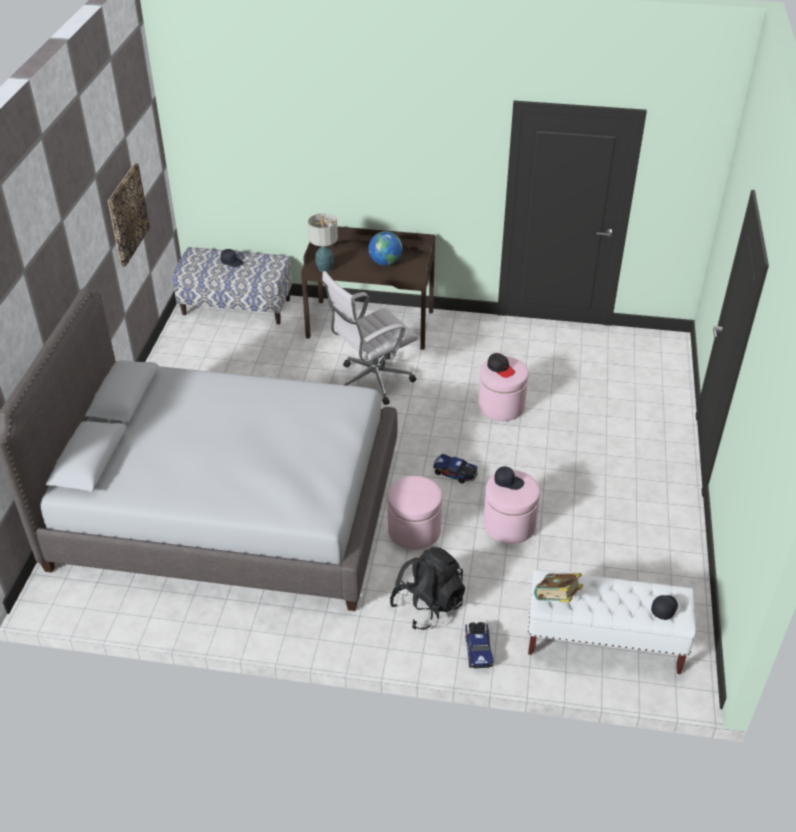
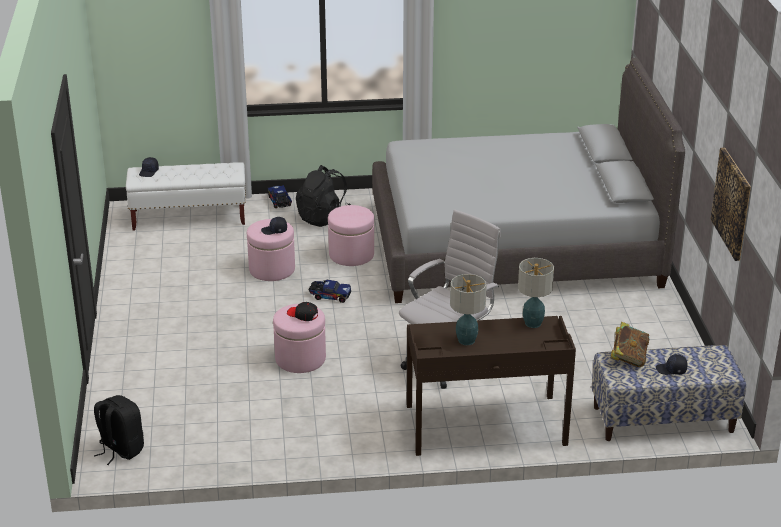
camera: 165 degrees right, 10 degrees down
(385, 262) = (466, 341): globe -> table lamp
(556, 599) = (226, 166): book -> book (628, 358)
(658, 350) = (120, 450): none -> black backpack

